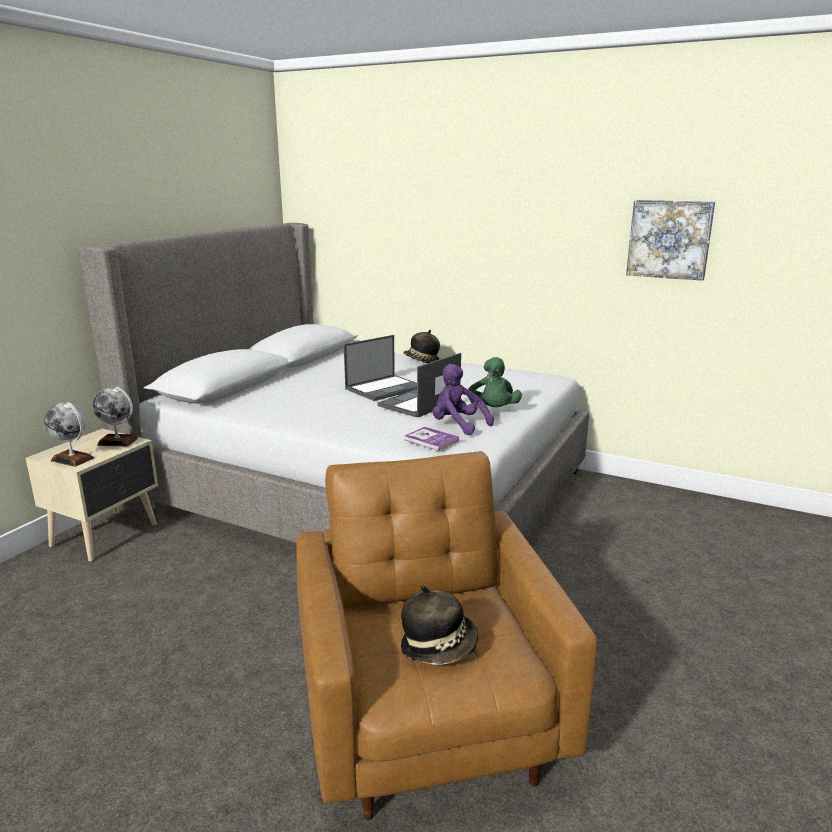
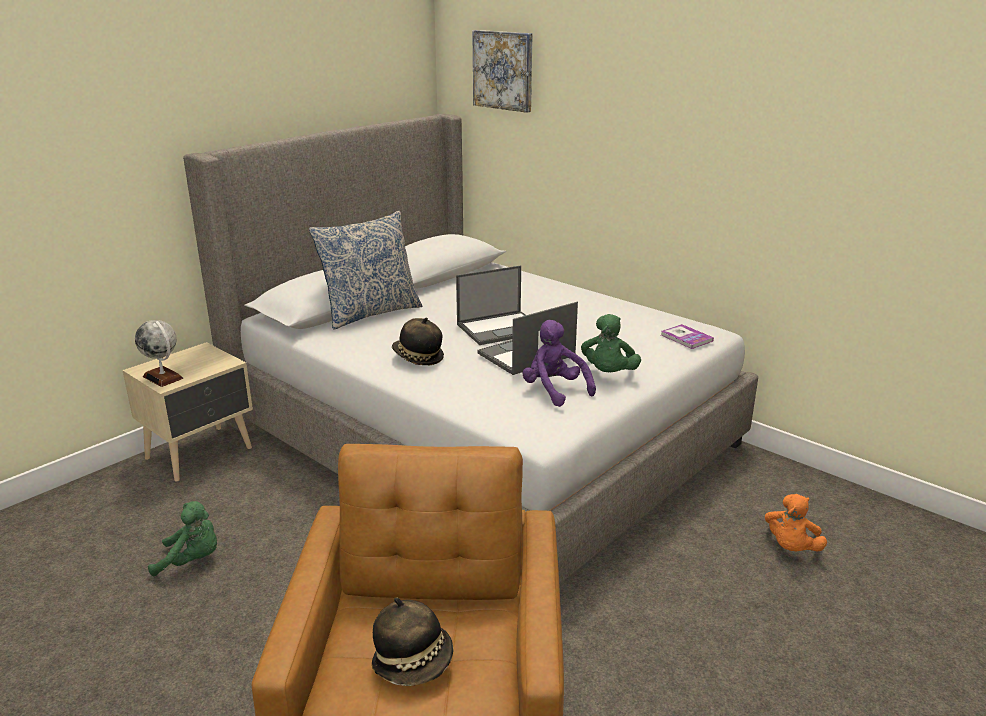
camera: 15 degrees right, 5 degrees up
(118, 441) = (213, 360): globe -> none
(136, 625) = (192, 560): none -> green plush toy
(261, 387) = (370, 313): none -> pillow
(421, 361) = (566, 292): hat -> hat (417, 358)
(431, 440) = (510, 408): book -> book (686, 338)
(651, 537) = (791, 548): none -> orange plush toy
(669, 239) = (872, 175): picture -> picture (503, 70)

